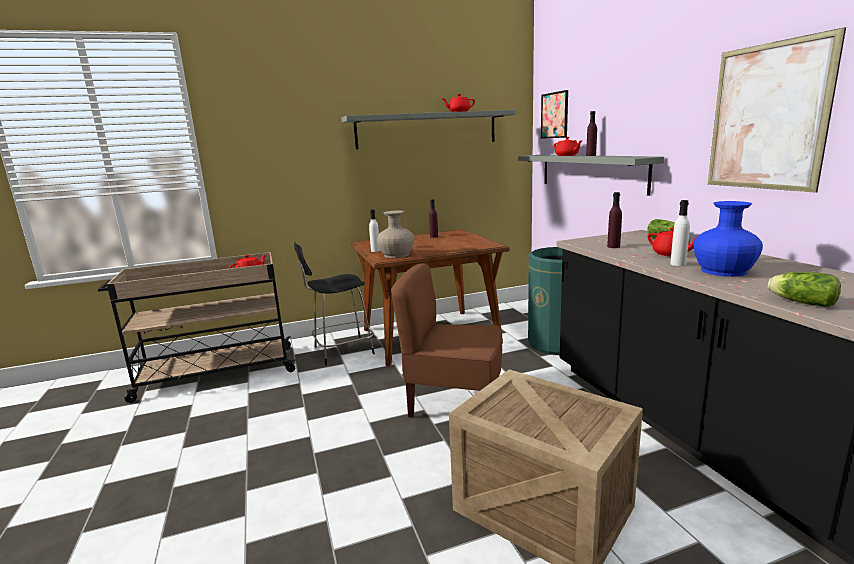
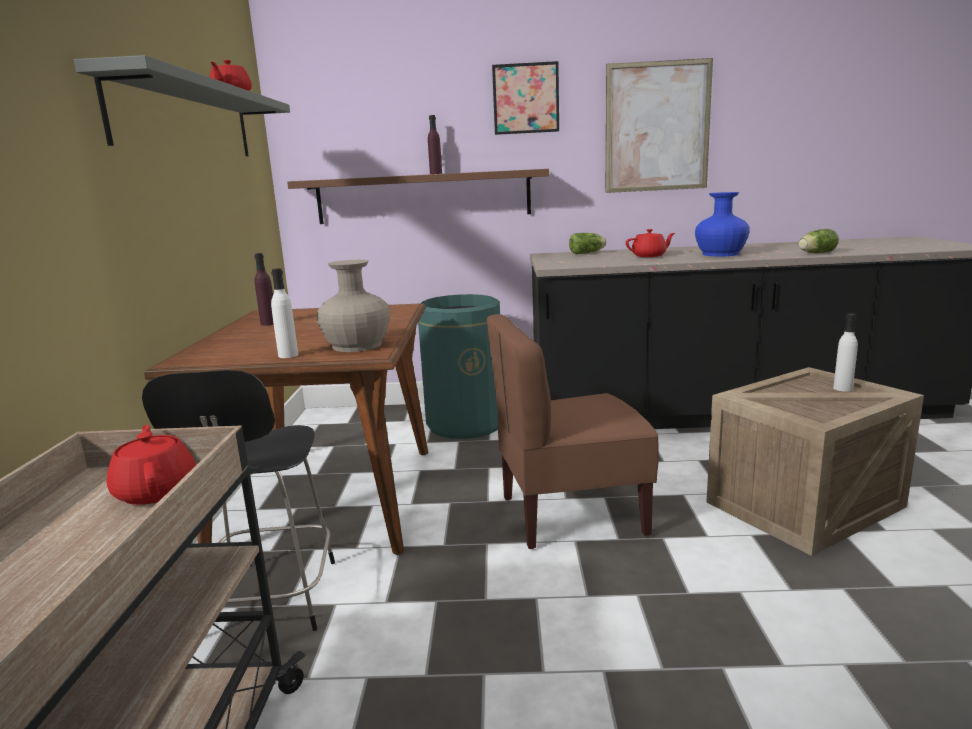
camera: 70 degrees left, 0 degrees up
(454, 403) = (570, 515): brown chair -> brown chair turned 45 degrees clockwise
(554, 115) = (329, 120): picture -> picture (526, 98)
(567, 155) = (395, 175): red teapot -> none
(590, 172) = (423, 197): grey shelf -> brown shelf
(613, 246) = (597, 261): purple bottle -> none
(678, 264) = (688, 257): white bottle -> white bottle (842, 388)

